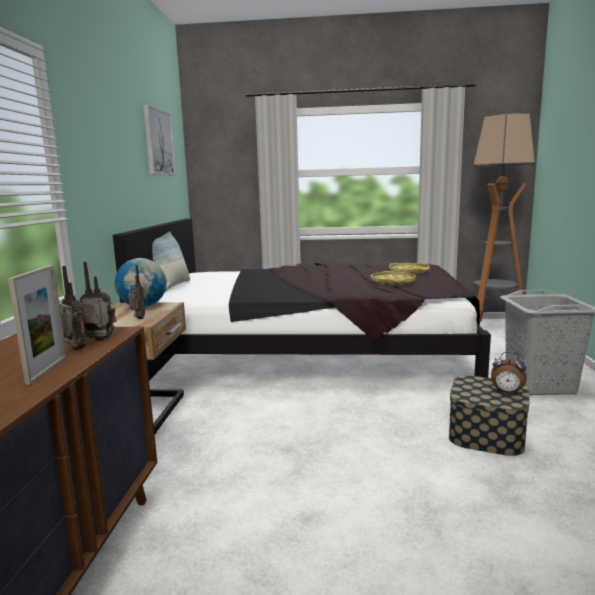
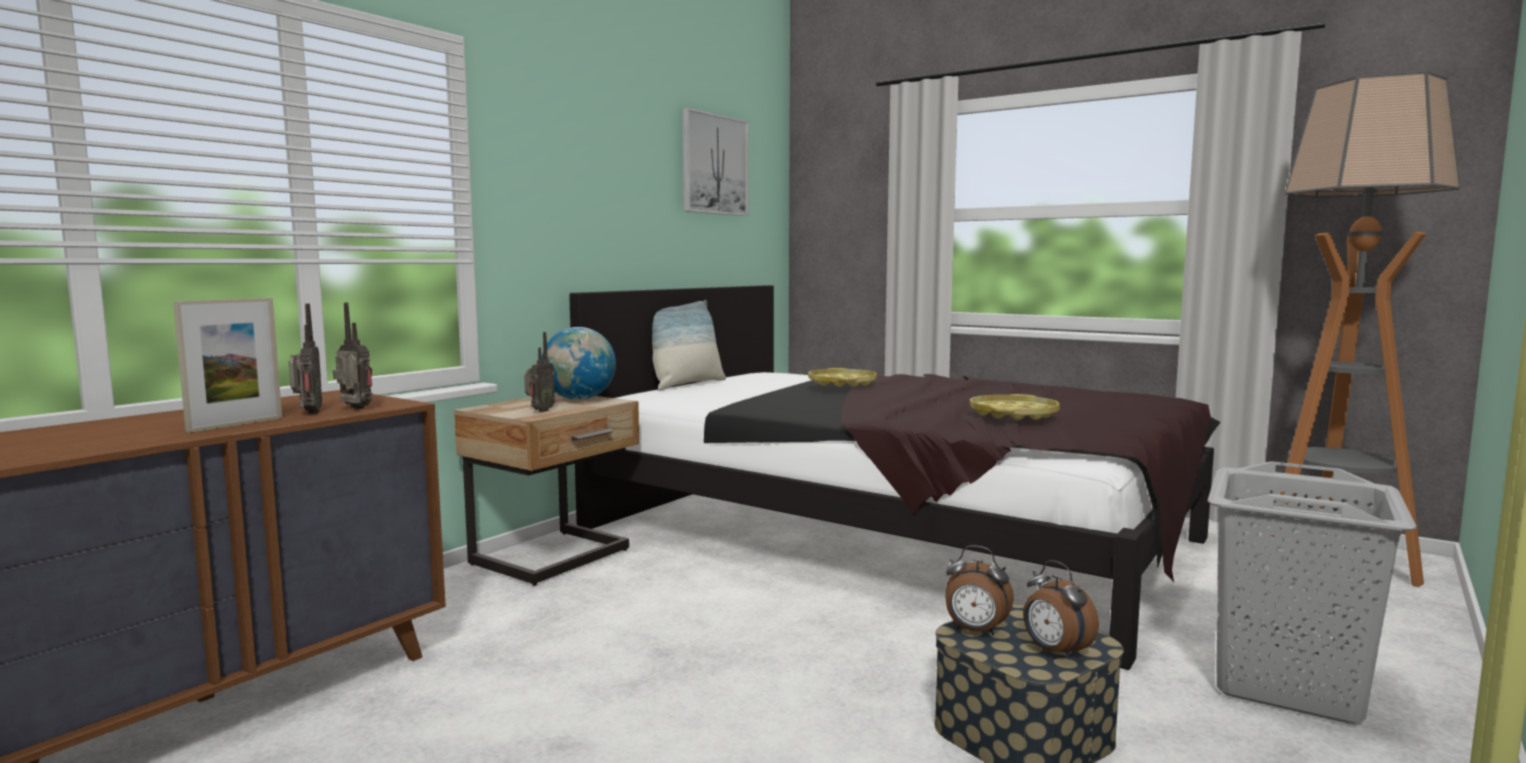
camera: 30 degrees right, 5 degrees down
(409, 272) = (1094, 404): yellow tray -> yellow tray (842, 383)
(467, 393) = (975, 631): none -> alarm clock

